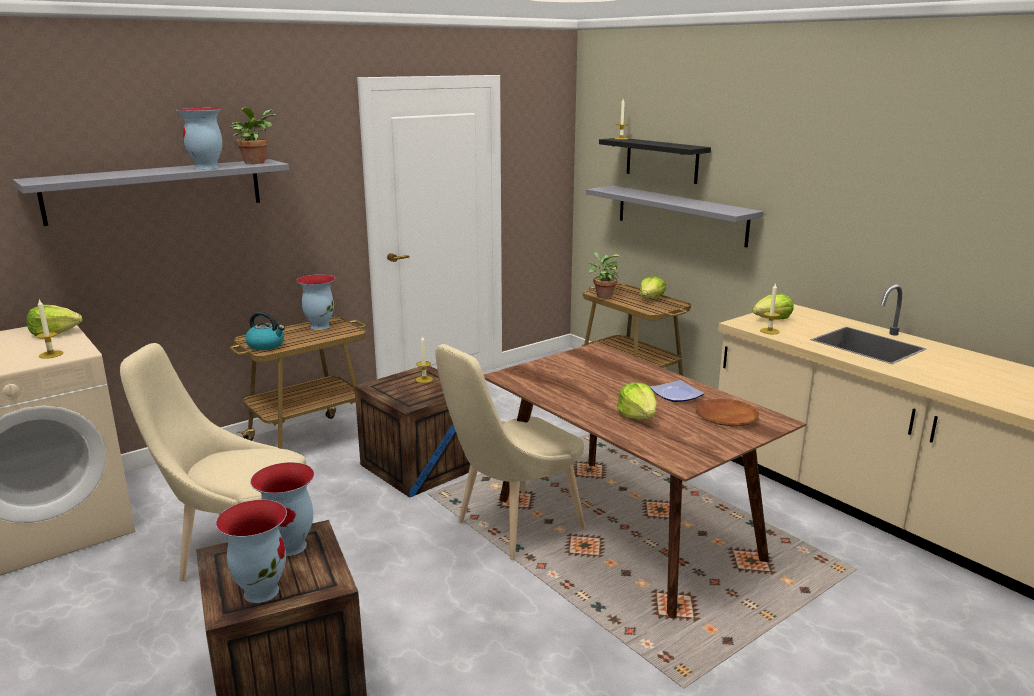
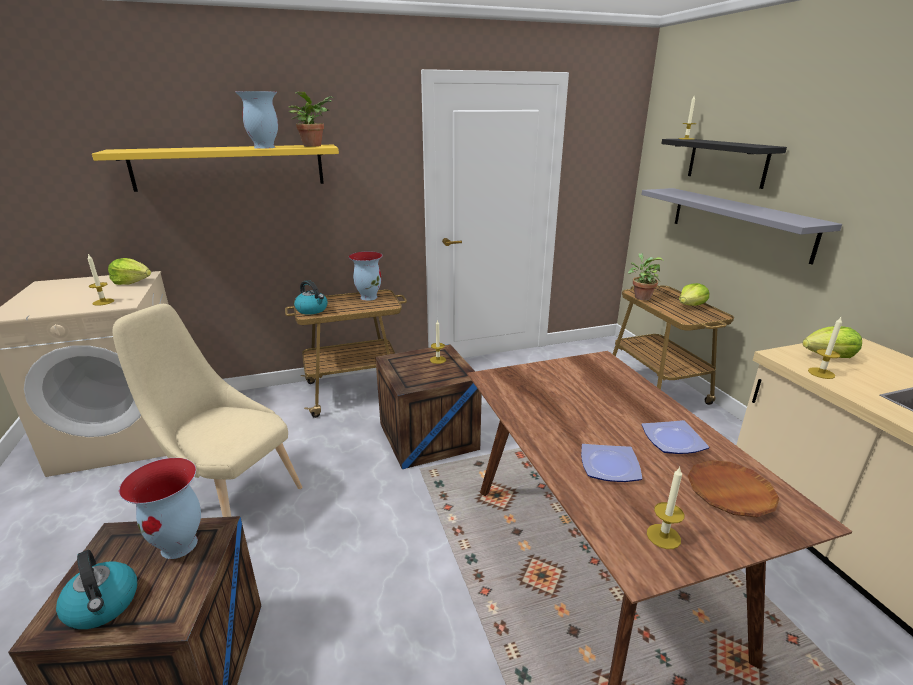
camera: 20 degrees right, 5 degrees up
(156, 190) = (229, 167): grey shelf -> yellow shelf
(261, 591) = (103, 605): vase -> kettle
(512, 528) = (478, 530): beige chair -> none
(638, 416) = (610, 465): lettuce -> plate
(692, 446) = (663, 536): none -> candle

